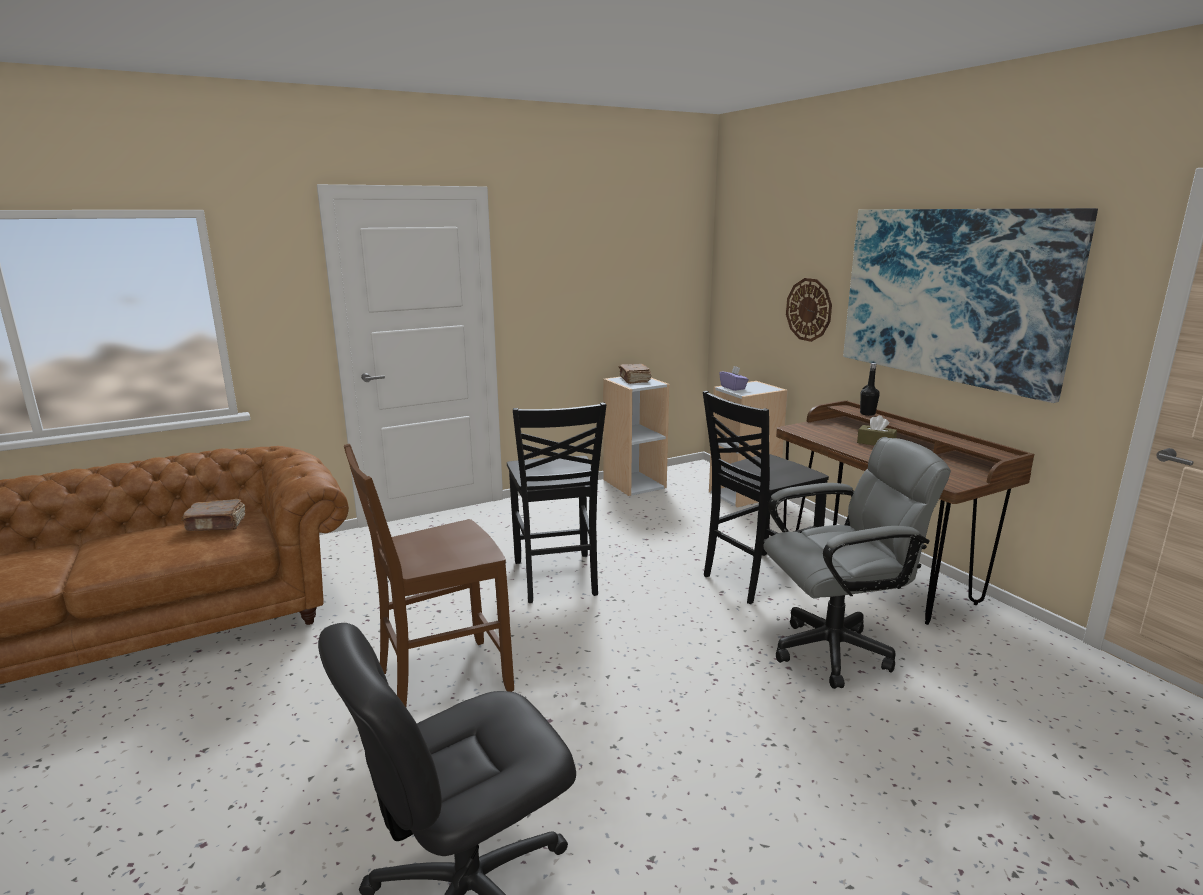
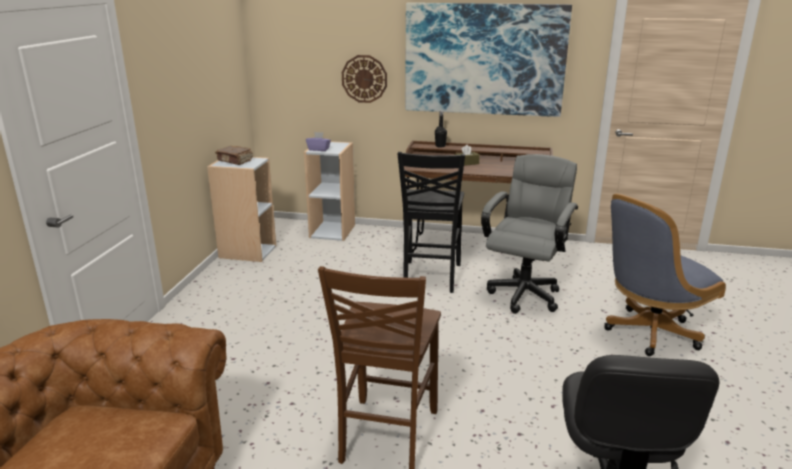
camera: 50 degrees left, 5 degrees up
(217, 525) = (92, 433): brown book -> none
(556, 579) = (326, 337): black chair -> none
(921, 799) = (646, 335): none -> blue office chair

